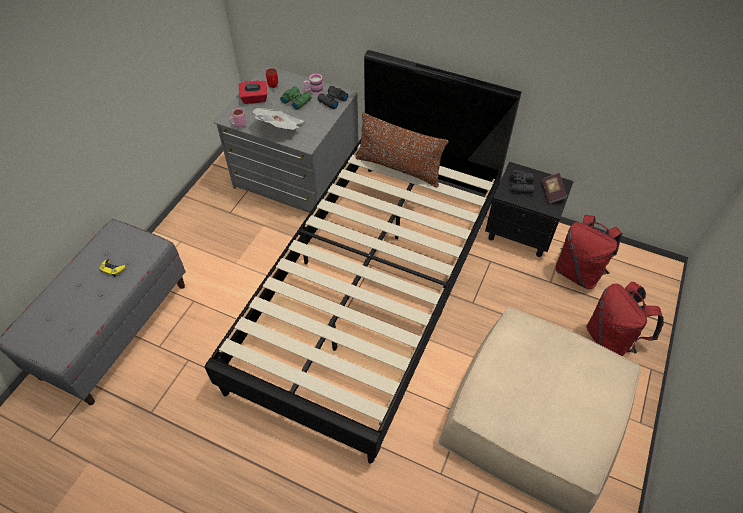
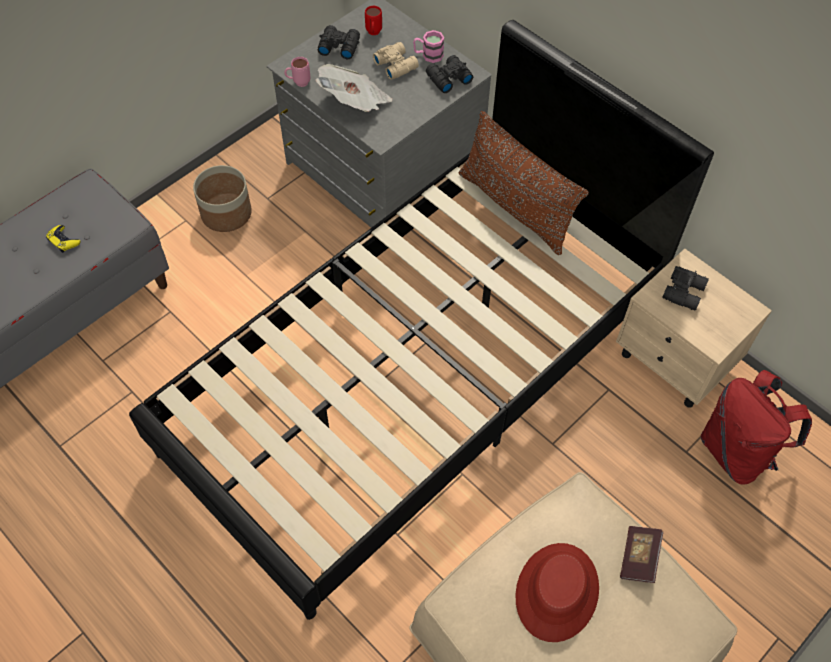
camera: 20 degrees right, 5 degrees up
(206, 229) = (226, 213): none -> planter
(254, 99) = (338, 46): red tissue box -> black binoculars
(296, 101) = (396, 64): green binoculars -> beige binoculars
(520, 233) = (676, 361): black nightstand -> beige nightstand
(531, 381) = (557, 592): none -> red hat
(552, 192) = (727, 319): book -> book (639, 558)
(610, 340) = (736, 572): red backpack -> none

